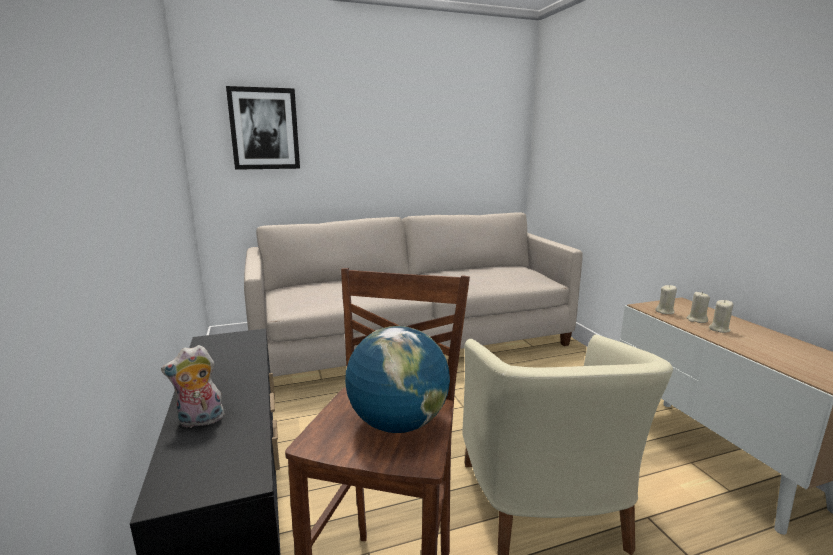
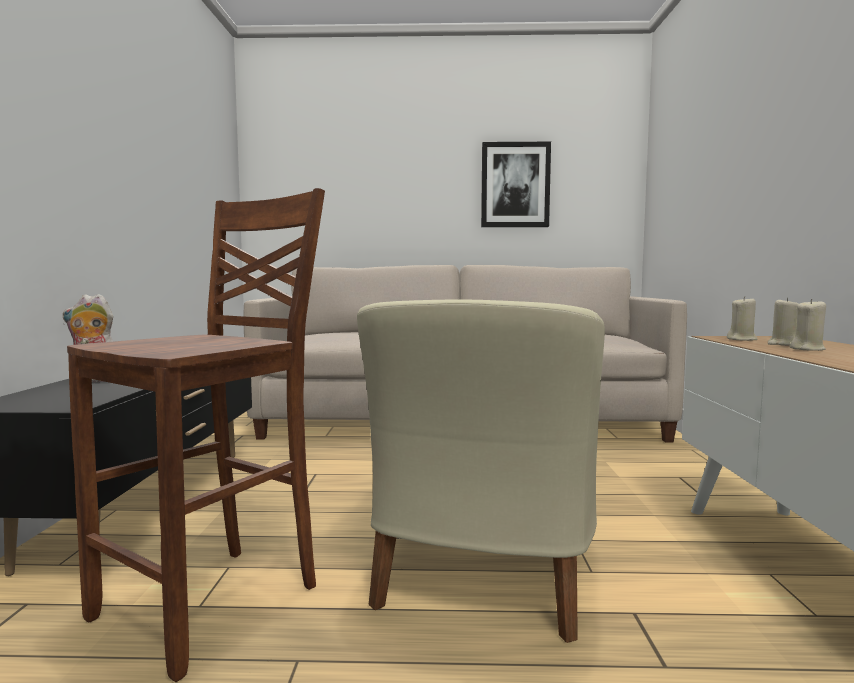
camera: 20 degrees right, 10 degrees down
(264, 129) = (316, 171): picture -> picture (515, 185)
(398, 424) = (202, 344): globe -> none

